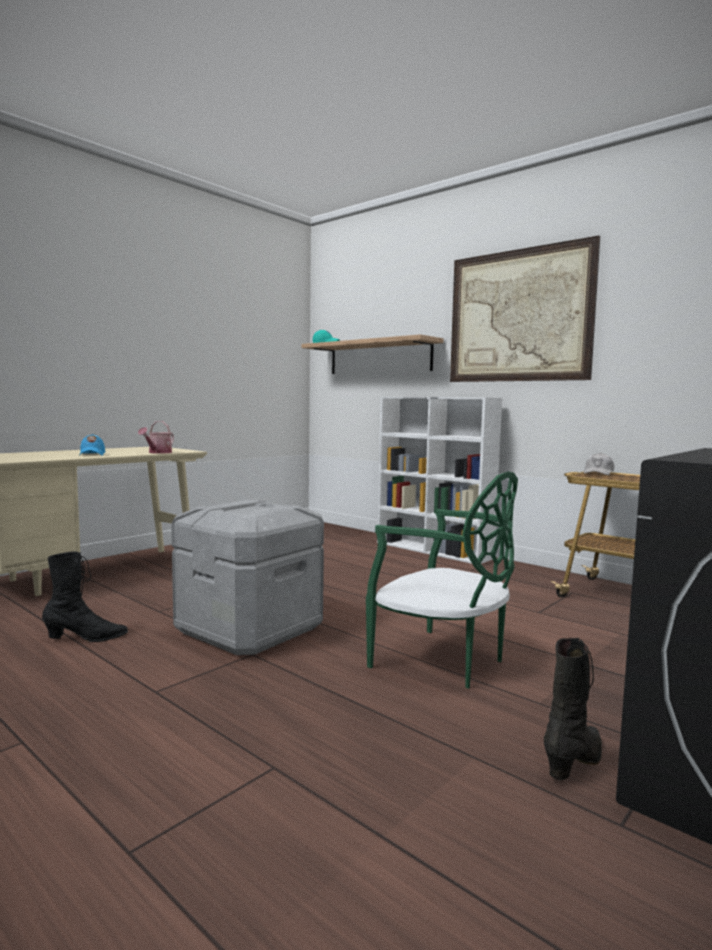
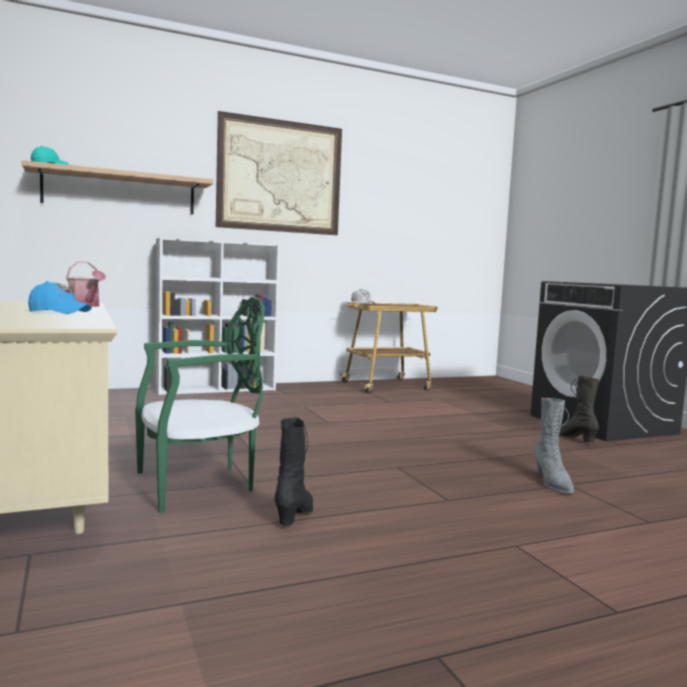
camera: 65 degrees left, 0 degrees up
(249, 630) = (344, 461): grey storage box -> none
(270, 753) = (552, 483): none -> grey boot
(442, 661) = (448, 432): green chair -> green chair (198, 485)

